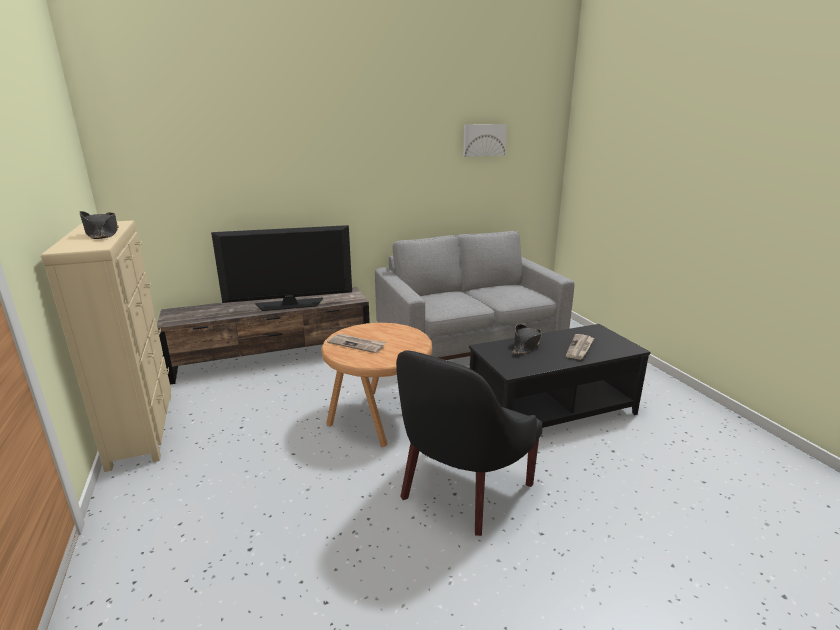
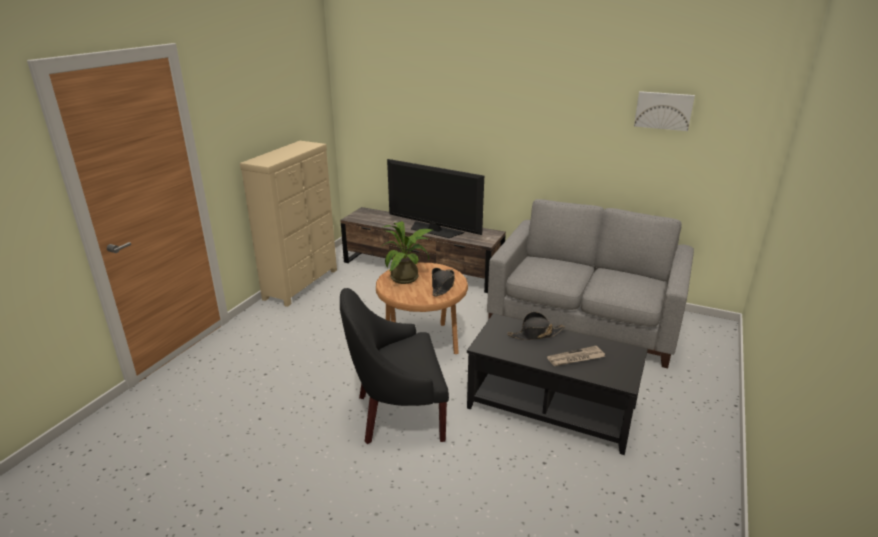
camera: 45 degrees right, 5 degrees up
(102, 234) = (289, 153): black hat -> black hat (442, 286)
(357, 344) = (408, 277): newspaper -> potted plant

